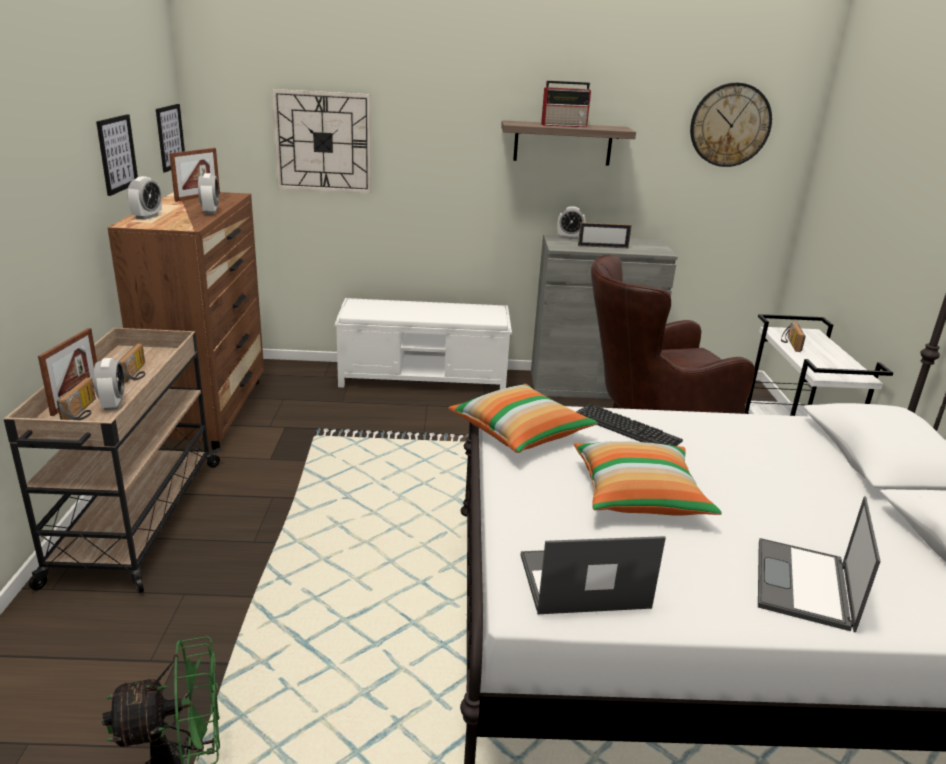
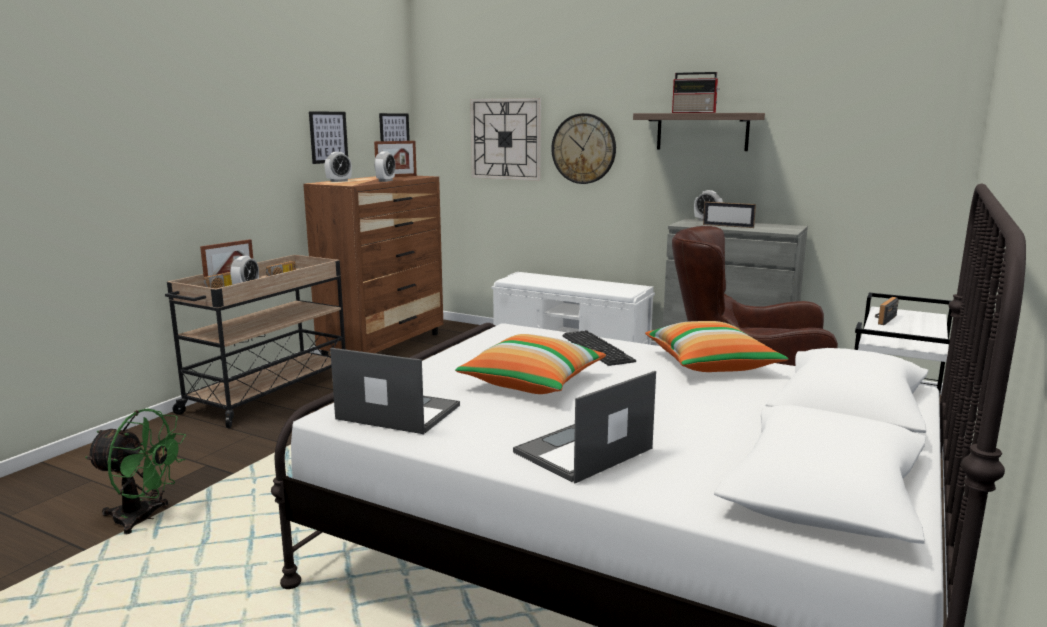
camera: 30 degrees right, 10 degrees down
(520, 433) = (499, 339): pillow -> pillow (711, 364)
(730, 125) = (876, 105): wall clock -> wall clock (583, 148)

